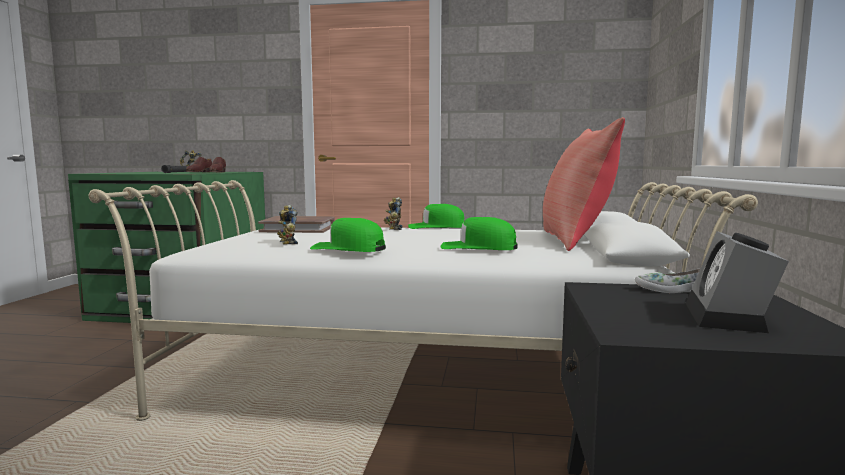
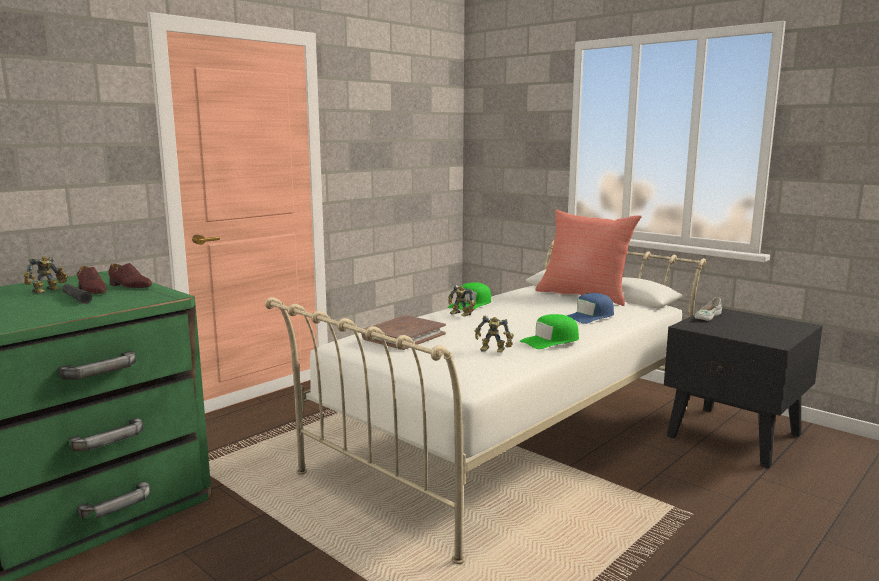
camera: 55 degrees left, 5 degrees up
(478, 248) = (590, 316): green cap -> blue cap
(730, 318) = (761, 325): alarm clock -> none

